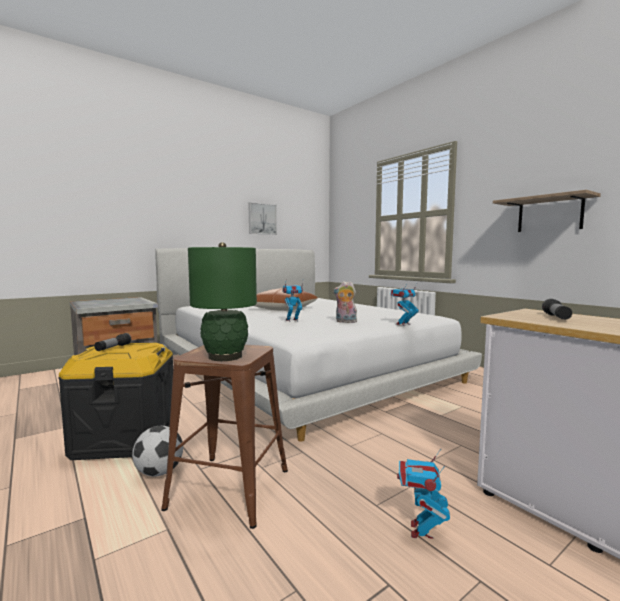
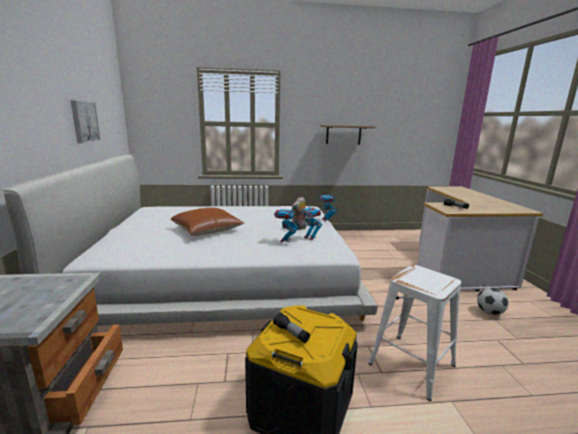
camera: 60 degrees left, 10 degrees up
(159, 472) = (378, 394): football -> football (489, 312)
(225, 356) = (439, 282): green table lamp -> none
(229, 489) = (412, 365): brown stool -> white stool
(421, 531) = (463, 318): toy robot -> toy robot (310, 237)

